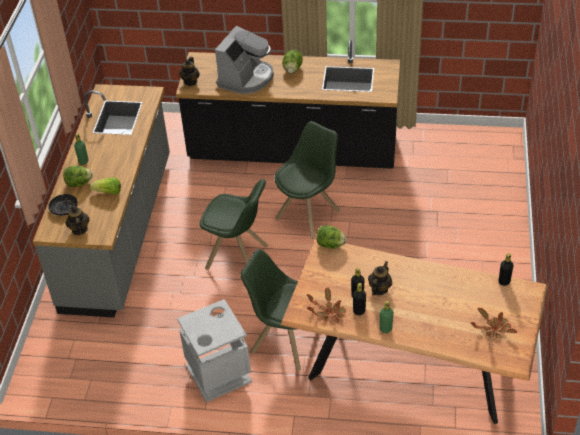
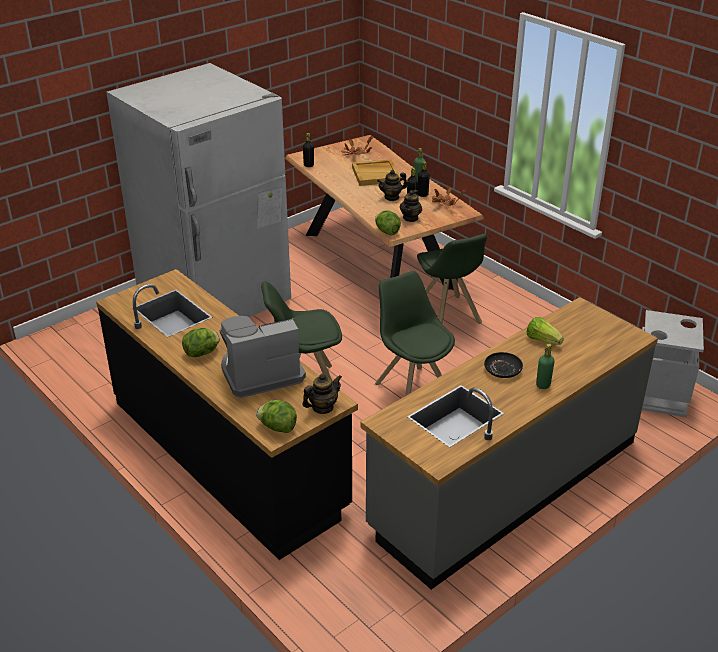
camera: 140 degrees left, 10 degrees down
(64, 208) = (603, 350): black plate -> black plate (503, 370)
(79, 184) = (567, 364): lettuce -> lettuce (277, 427)
(79, 229) = (601, 323): teapot -> teapot (410, 218)
(219, 373) = (520, 324): grey trash can -> grey trash can (658, 396)
(433, 311) = (376, 174): none -> beige tray
(470, 237) = (215, 296): none -> white fridge

